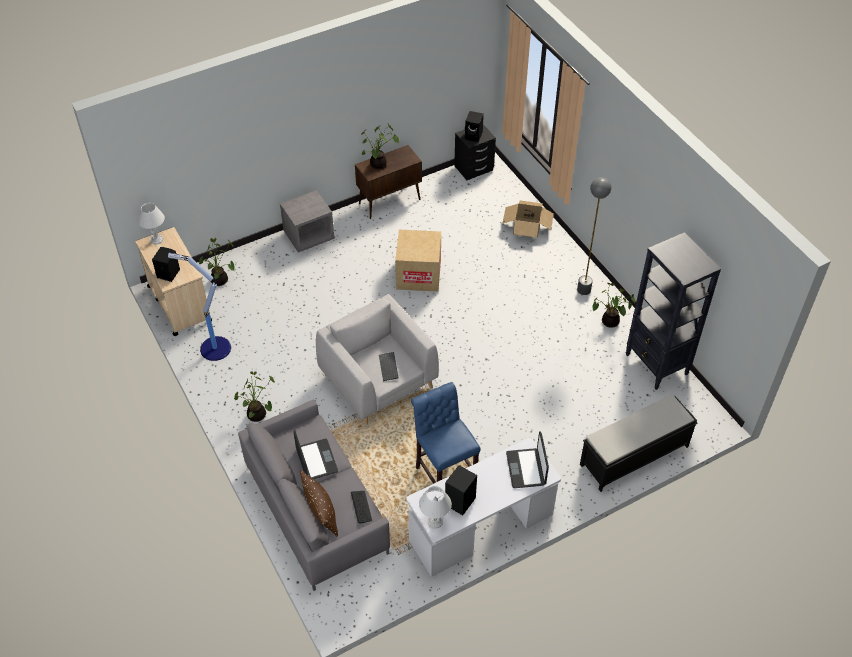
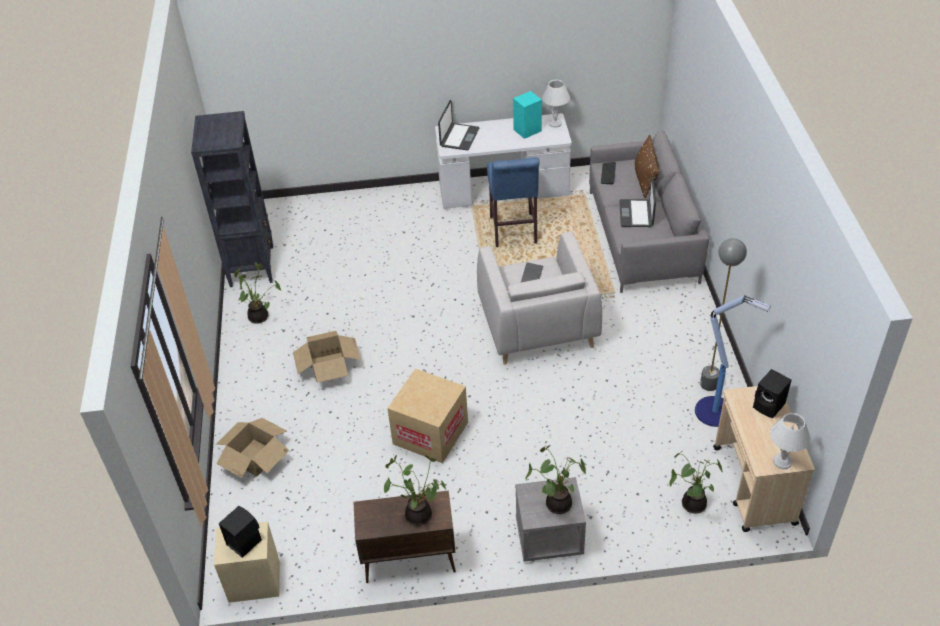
camera: 155 degrees left, 5 degrees down
(258, 415) = (678, 326): potted plant -> potted plant (557, 503)
(460, 501) = (527, 130): black speaker -> turquoise speaker
(473, 168) = (254, 581): black nightstand -> beige nightstand
(524, 299) = (328, 366): none -> cardboard box
(583, 290) = (256, 357): grey floor lamp -> grey floor lamp (709, 384)
(633, 456) = (339, 205): black bench -> none

